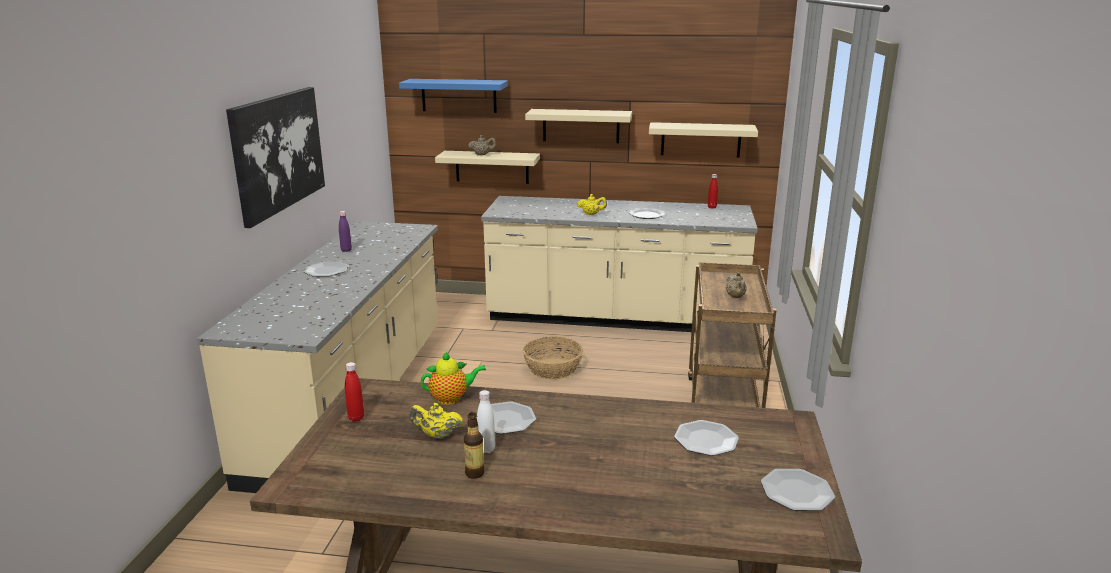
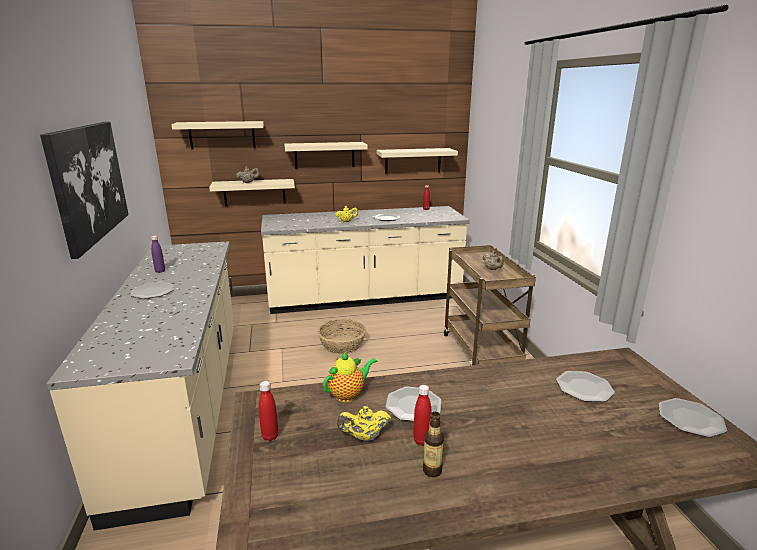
camera: 20 degrees left, 0 degrees up
(459, 95) = (222, 135): blue shelf -> beige shelf
(486, 449) = (421, 441): white bottle -> red bottle

